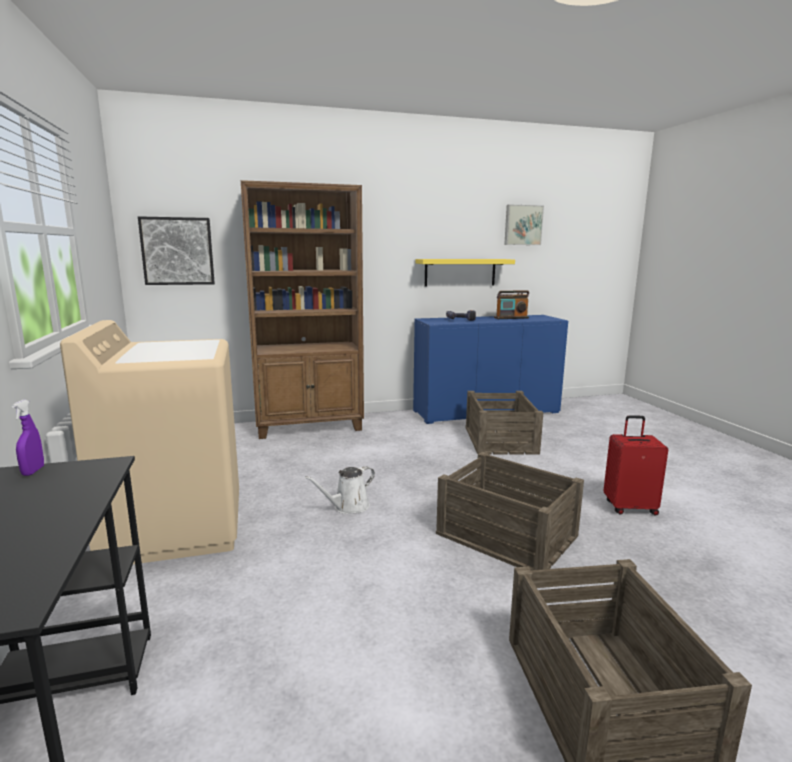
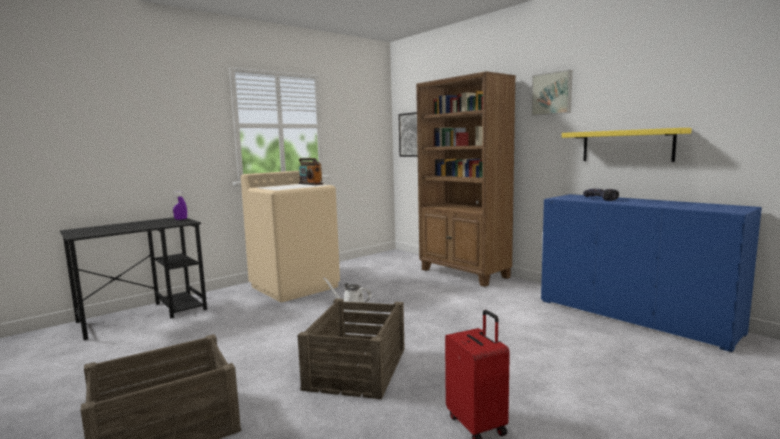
camera: 65 degrees right, 5 degrees down
(500, 439) = (562, 335): crate -> none
(511, 318) = (675, 204): radio -> radio (310, 184)
(522, 225) = (724, 80): picture -> picture (552, 93)

